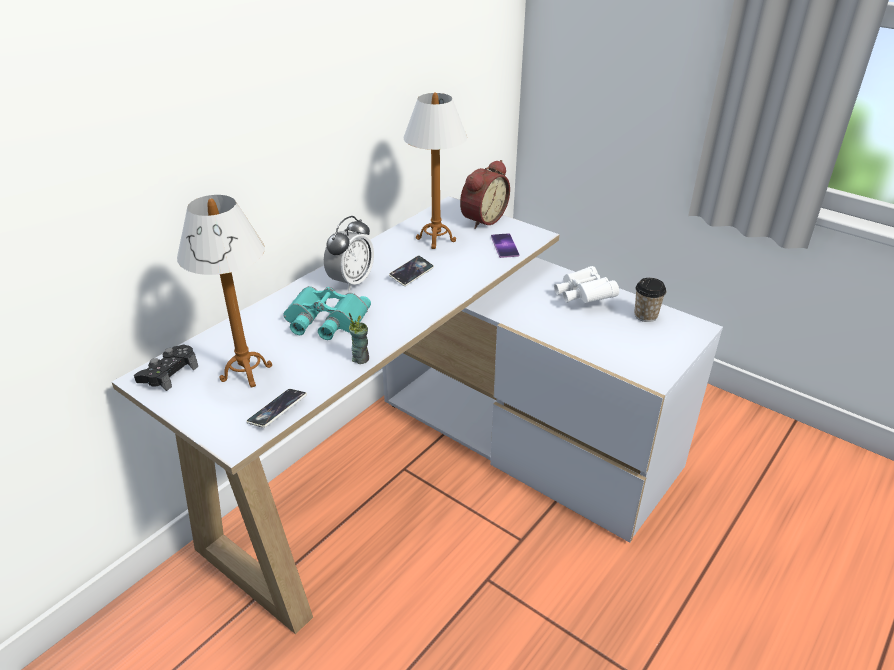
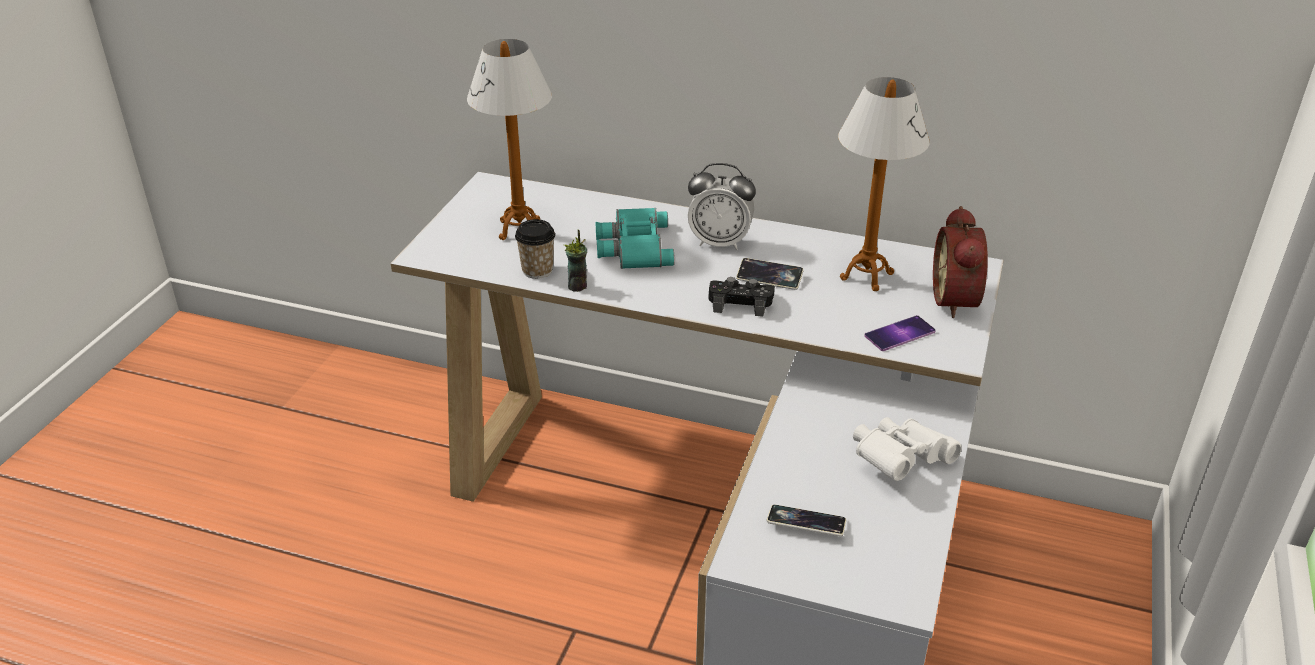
camera: 70 degrees right, 0 degrees up
(169, 373) = (501, 192): black game controller -> black game controller (740, 302)
(277, 411) = (473, 262): phone -> phone (806, 524)
(481, 219) = (959, 300): alarm clock -> alarm clock turned 75 degrees clockwise
(645, 315) = (897, 534): cup -> cup (537, 270)

